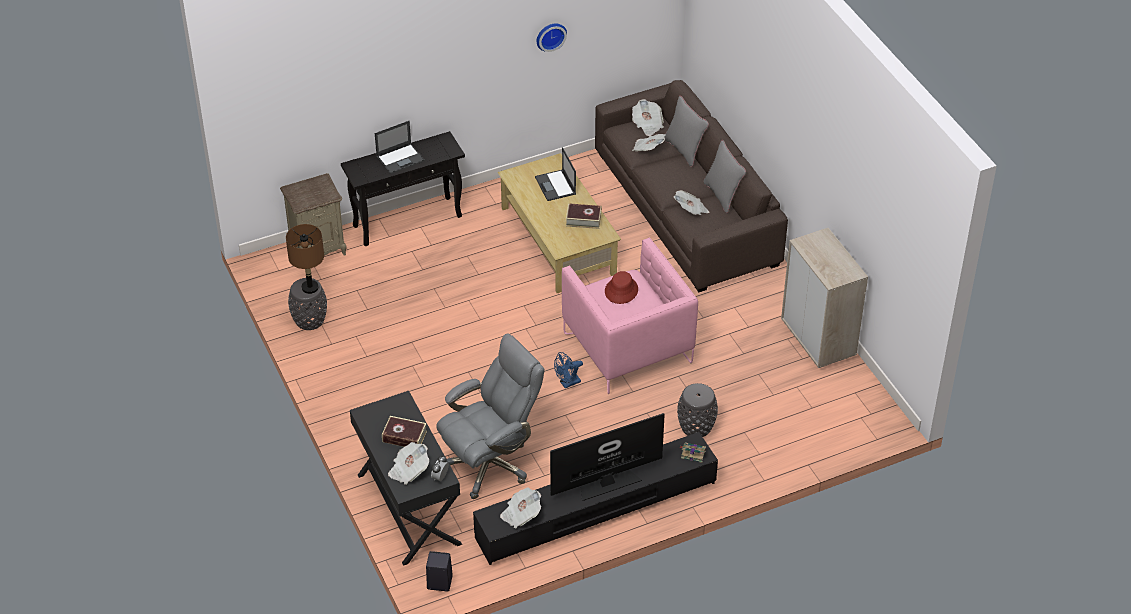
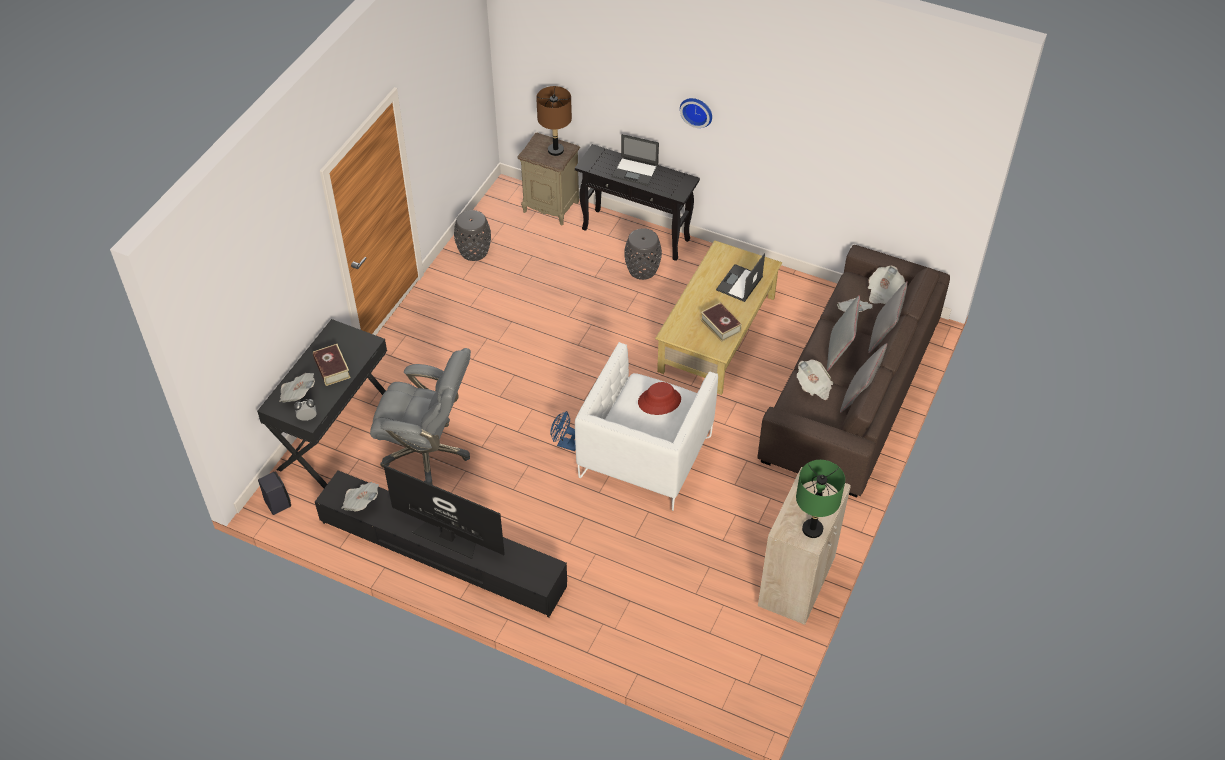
camera: 50 degrees right, 5 degrees up
(310, 287) = (473, 222): brown table lamp -> brown table lamp (555, 150)
(550, 35) = (818, 144): wall clock -> wall clock (697, 111)
(627, 347) = (645, 456): pink armchair -> white armchair
(675, 178) = (839, 351): none -> grey pillow
(692, 453) = (536, 574): book -> none
(696, 427) = (602, 562): grey stool -> grey stool (642, 270)
(845, 266) = (812, 529): none -> green table lamp

